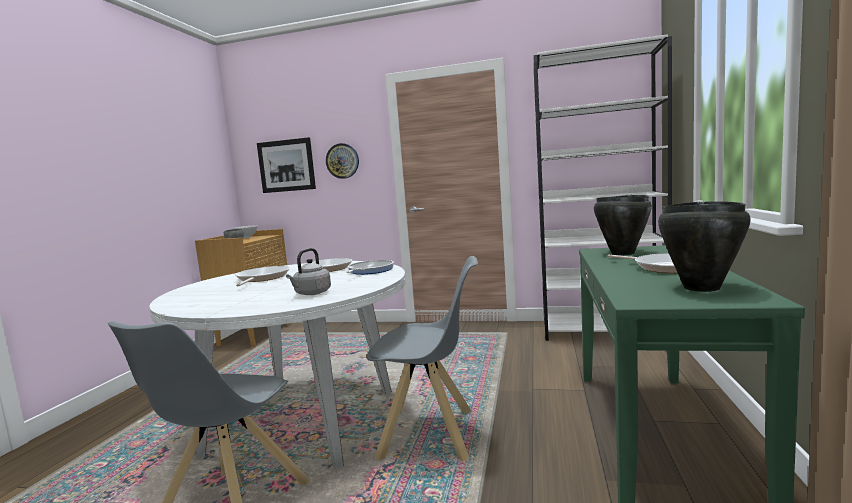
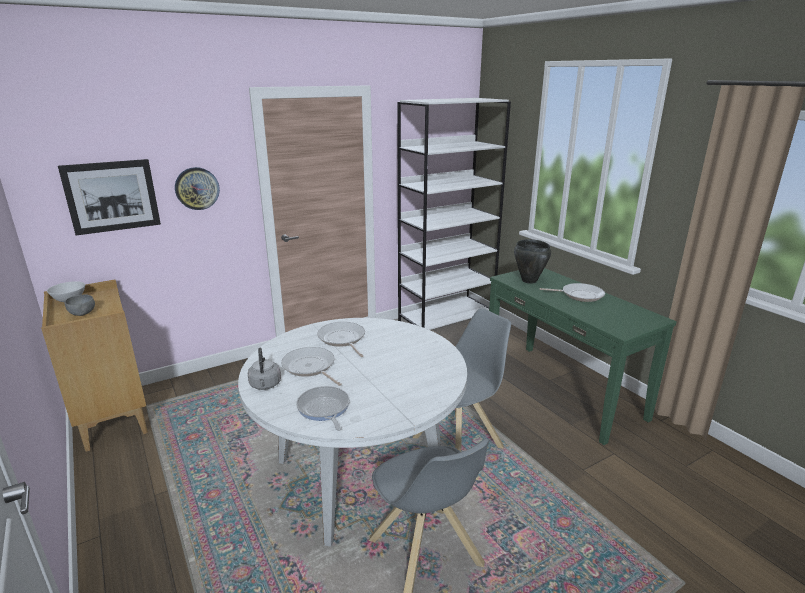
camera: 45 degrees left, 15 degrees up
(311, 293) = (423, 373): grey kettle -> grey kettle (265, 385)
(369, 271) = (393, 333): frying pan -> frying pan (324, 409)
(700, 288) = (625, 314): black cooking pot -> none

